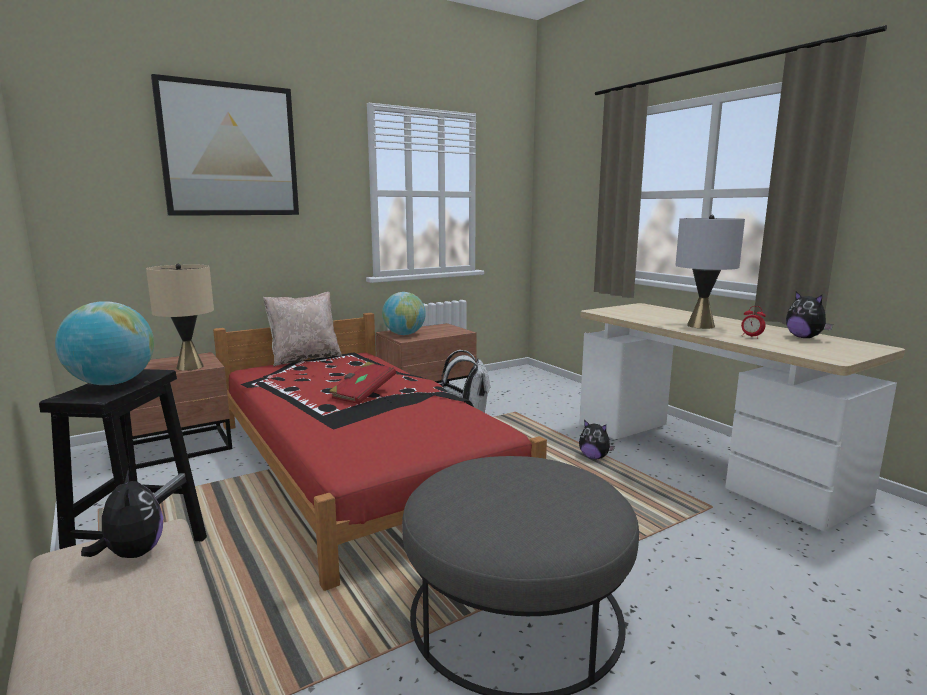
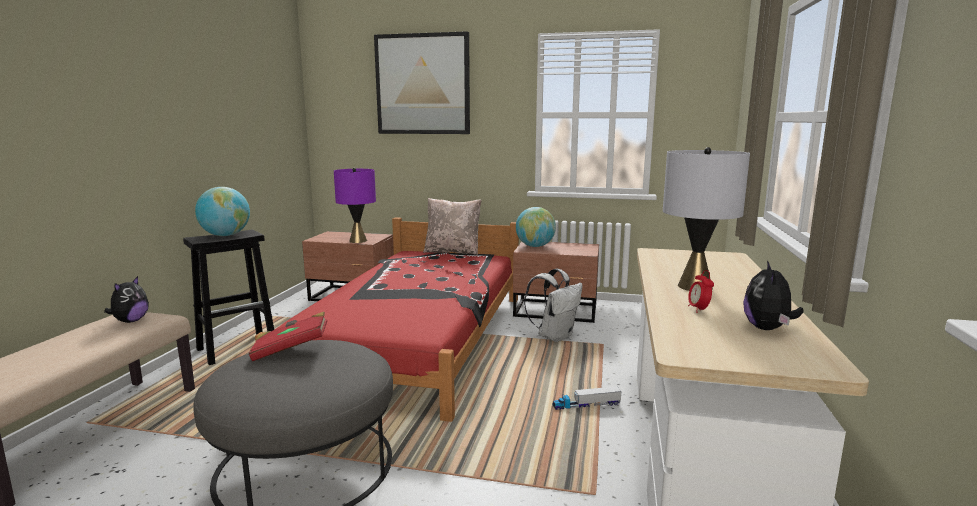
camera: 45 degrees right, 0 degrees up
(190, 367) = (358, 241): beige table lamp -> purple table lamp
(363, 394) = (419, 284): red book -> red book (291, 350)
(594, 457) = (586, 405): plush toy -> toy truck

